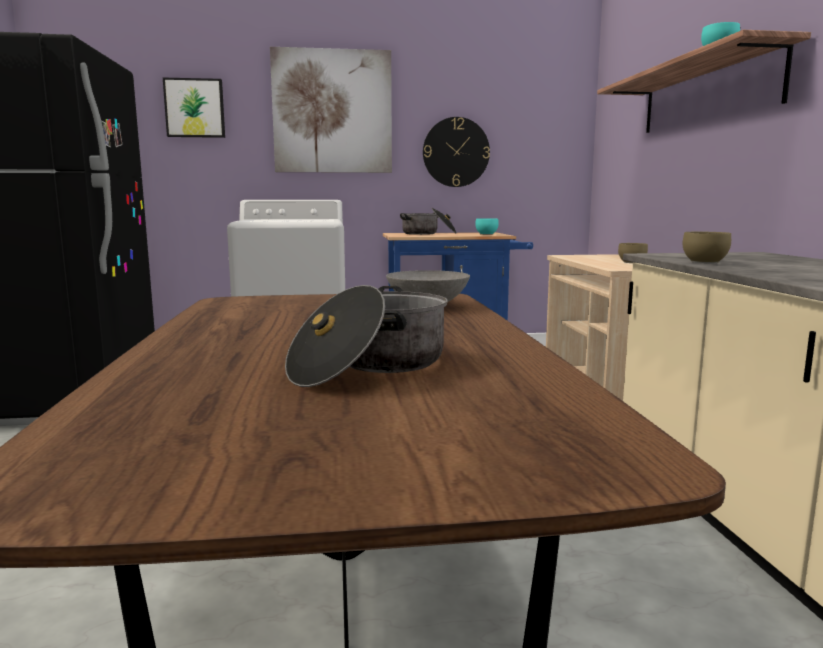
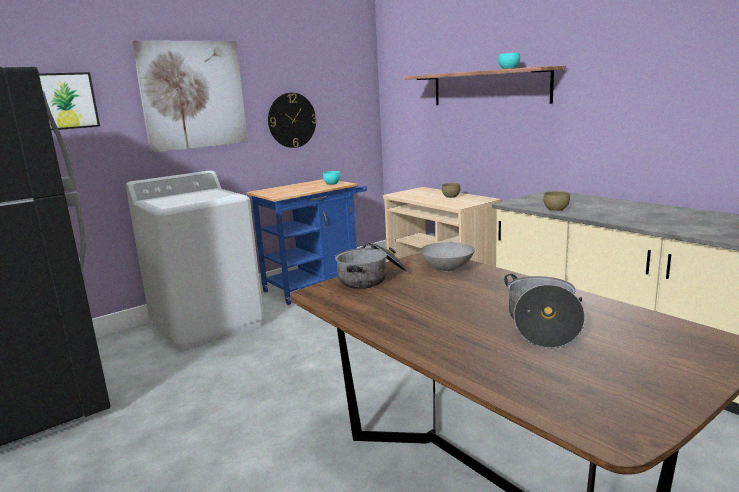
camera: 30 degrees left, 5 degrees up
(428, 233) = (287, 188): cooking pot -> cooking pot (372, 278)

